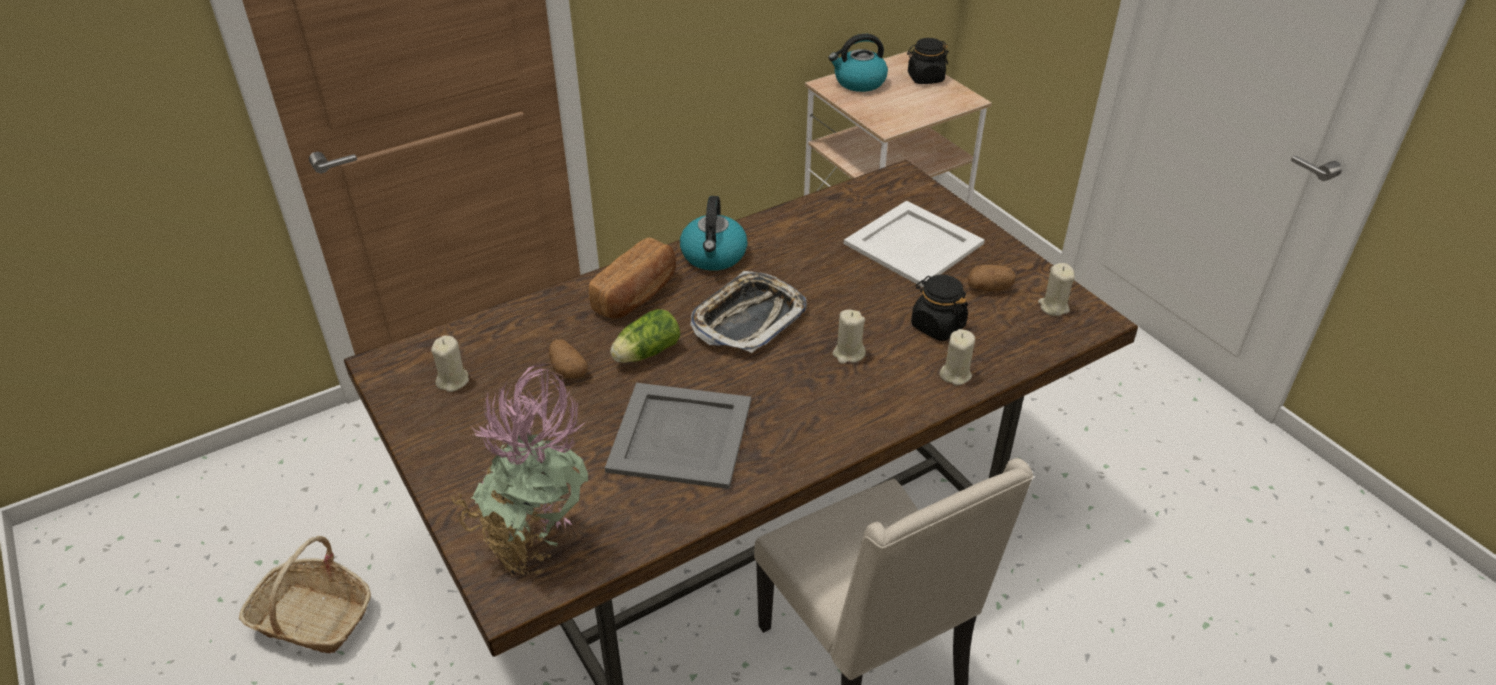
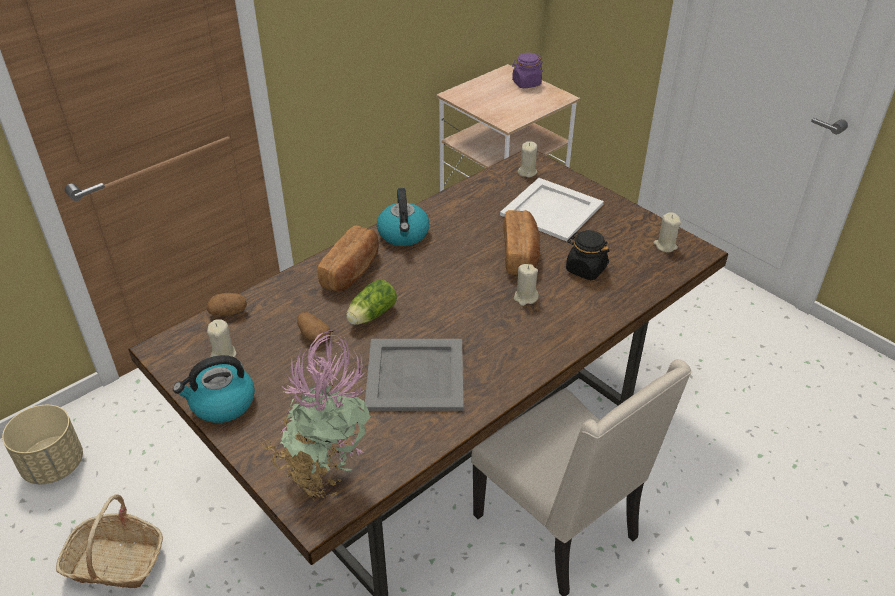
camera: 10 degrees left, 0 degrees up
(268, 491) = (53, 465): none -> beige planter
(748, 318) = (443, 280): tray -> none
(857, 296) = (520, 254): none -> bread
(859, 82) = (477, 91): kettle -> kettle (222, 404)
(925, 78) = (526, 83): black jar -> purple jar
(955, 374) = (608, 304): beige candle -> beige candle (527, 172)
(989, 288) = (616, 237): potato -> potato (229, 312)

